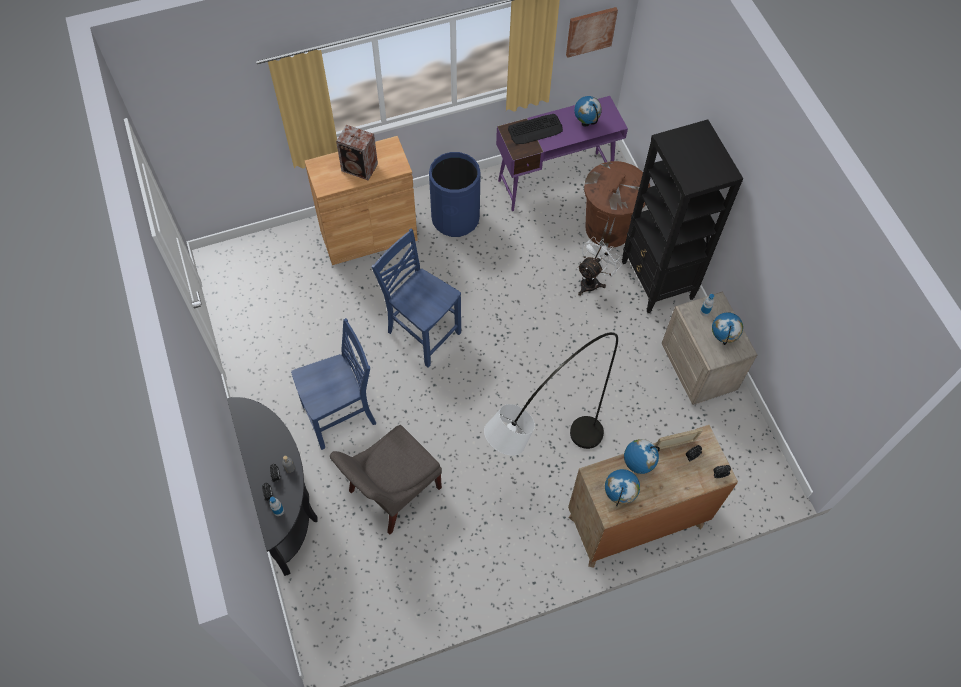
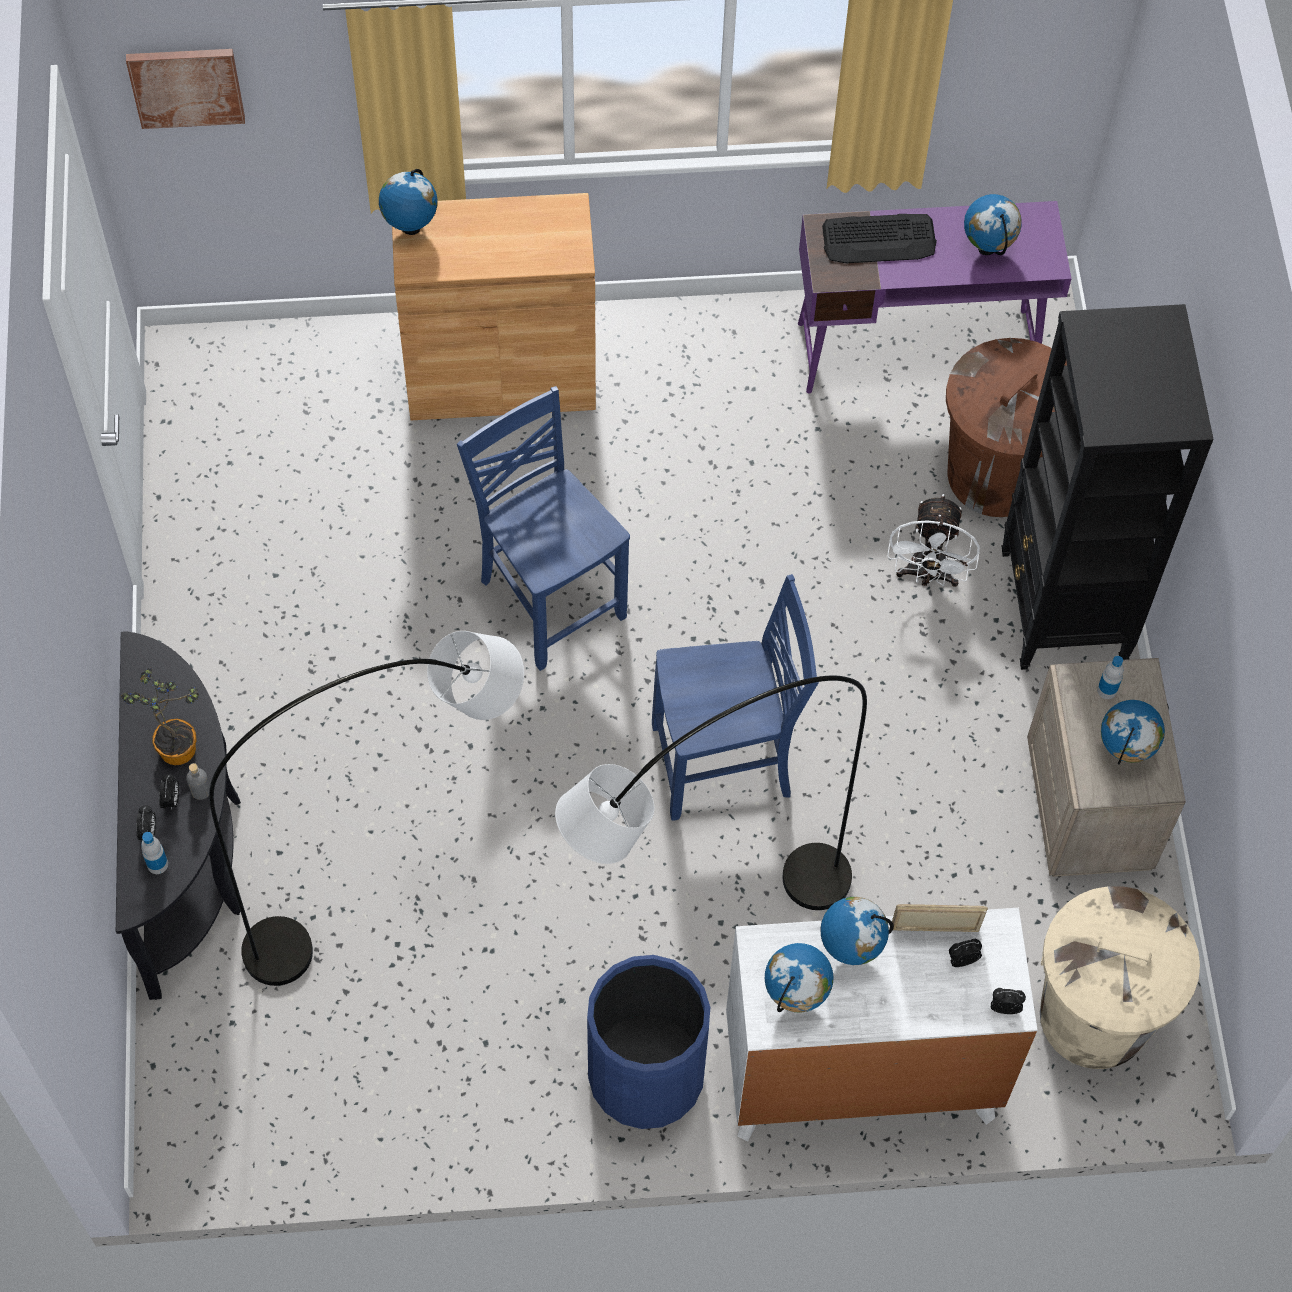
camera: 15 degrees right, 0 degrees up
(270, 447) = (176, 744): none -> potted plant
(317, 170) = (410, 227): none -> globe
(341, 416) = (343, 724): blue chair -> blue chair (725, 764)
(360, 168) = (495, 243): speaker -> none
(391, 492) = (397, 894): grey chair -> grey floor lamp
(455, 218) = (686, 382): blue trash can -> blue trash can (646, 1075)
(590, 31) = (1026, 66): picture -> picture (186, 85)
(592, 281) = (927, 575): white fan -> white fan turned 135 degrees clockwise
(635, 521) = (859, 1075): brown dresser -> white dresser
(733, 465) = (1095, 1017): none -> beige trash can

